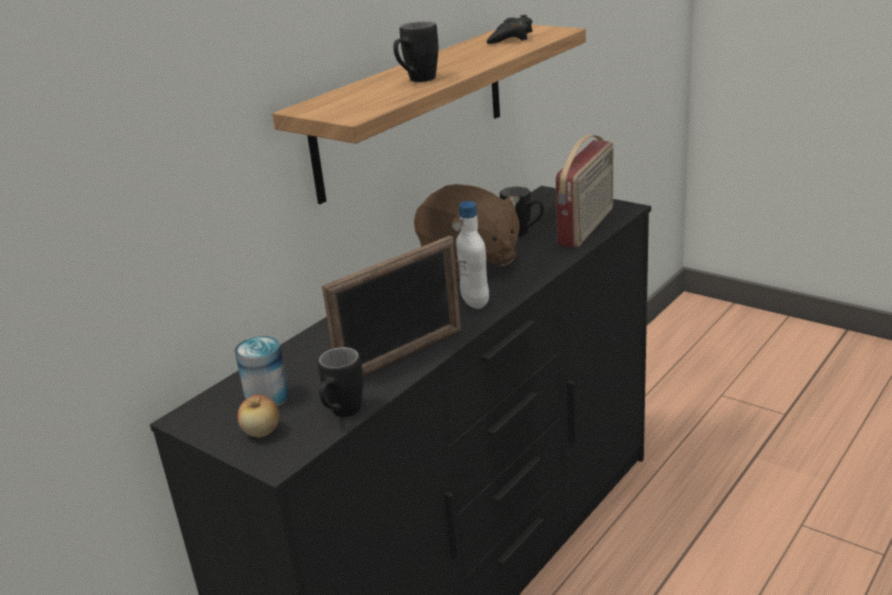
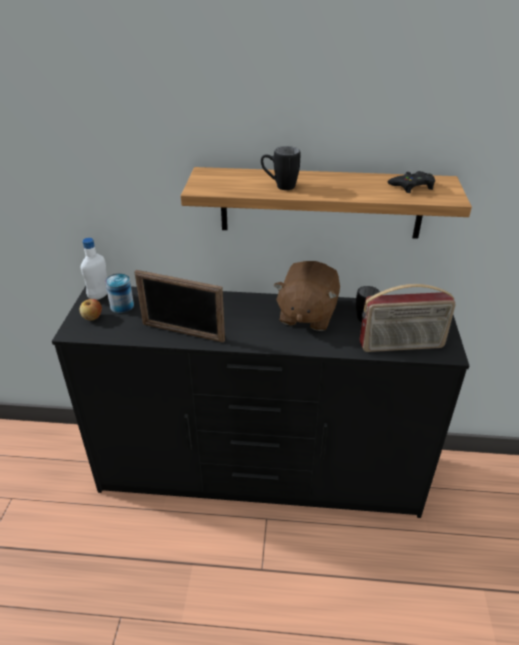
camera: 55 degrees right, 10 degrees up
(342, 414) = (117, 335): black mug -> none
(475, 302) = (259, 335): white bottle -> white bottle (99, 296)

